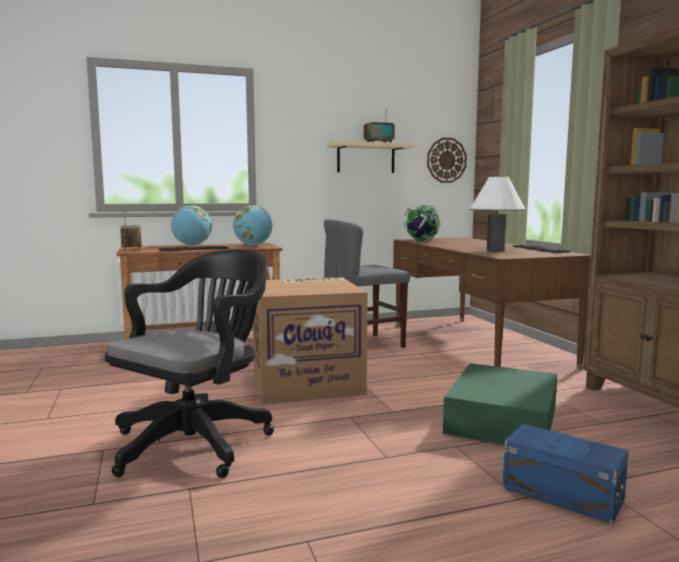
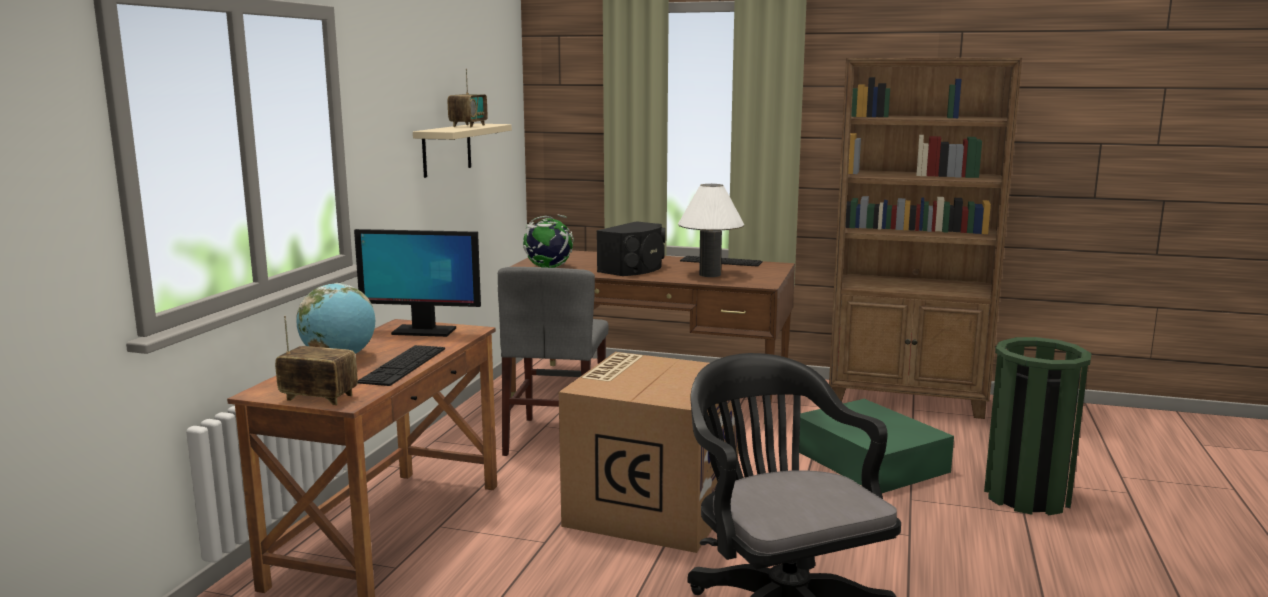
camera: 55 degrees left, 5 degrees up
(253, 245) = (423, 331): globe -> monitor
(446, 160) = (507, 139): wall clock -> none
(465, 245) = (634, 269): none -> black speaker
(563, 495) = (1027, 496): blue storage box -> green trash can

